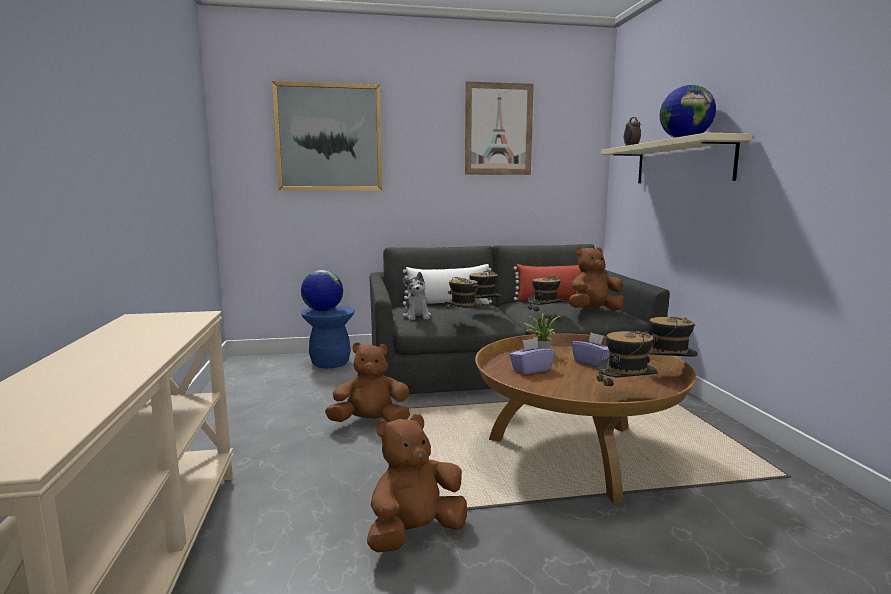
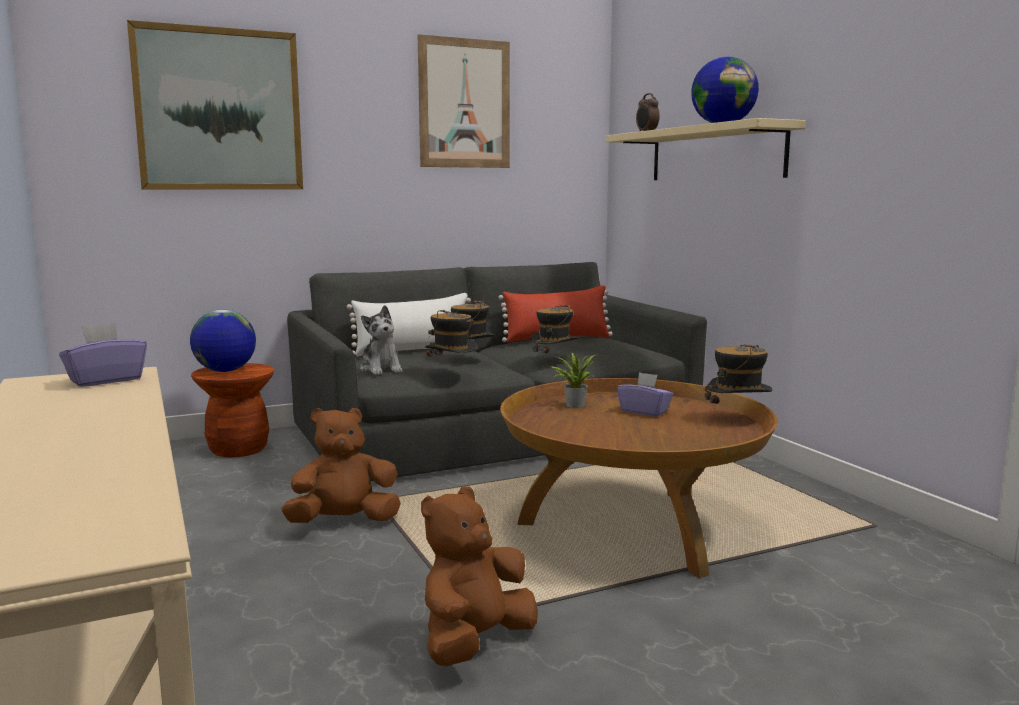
camera: 15 degrees left, 0 degrees up
(330, 363) = (238, 449): blue stool -> brown stool
(531, 369) = (574, 424): purple tissue box -> purple tissue box (105, 380)
(594, 311) = (613, 350): brown plush toy -> none
(625, 397) = (703, 446): hat -> none

